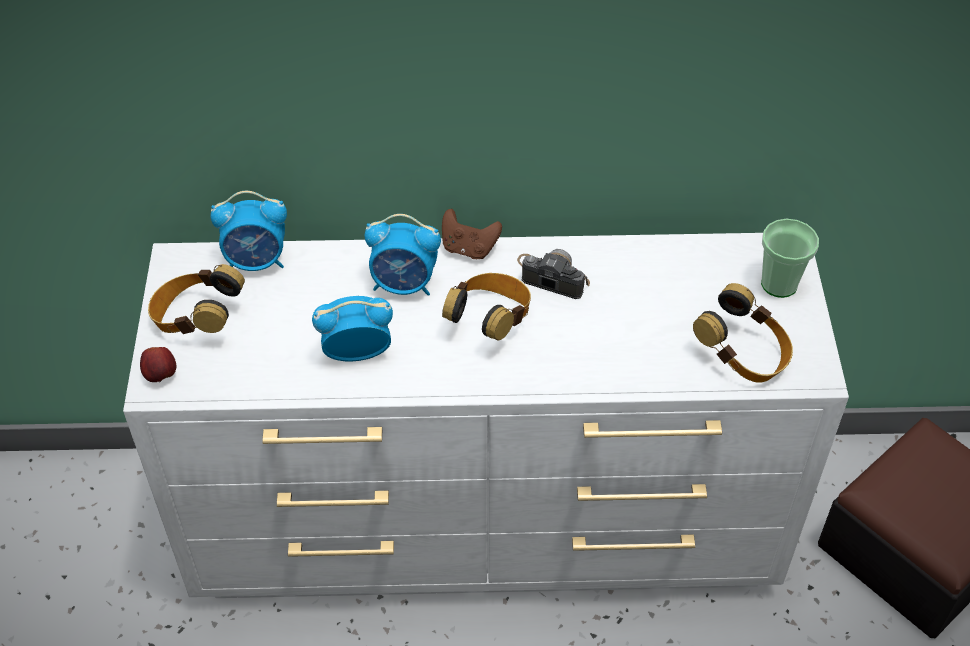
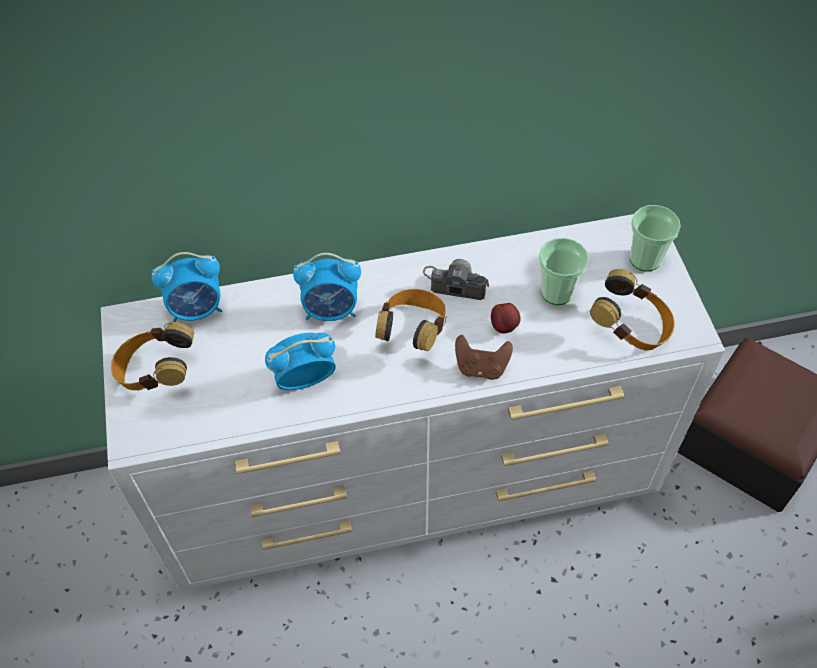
camera: 10 degrees left, 5 degrees up
(161, 375) = (135, 430): apple -> apple (504, 327)
(469, 248) = (379, 268): brown game controller -> brown game controller (481, 367)
(666, 304) = (557, 292): none -> cup

